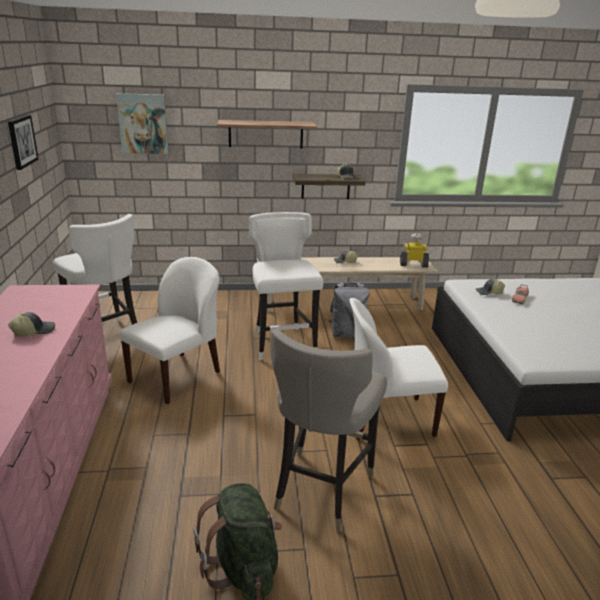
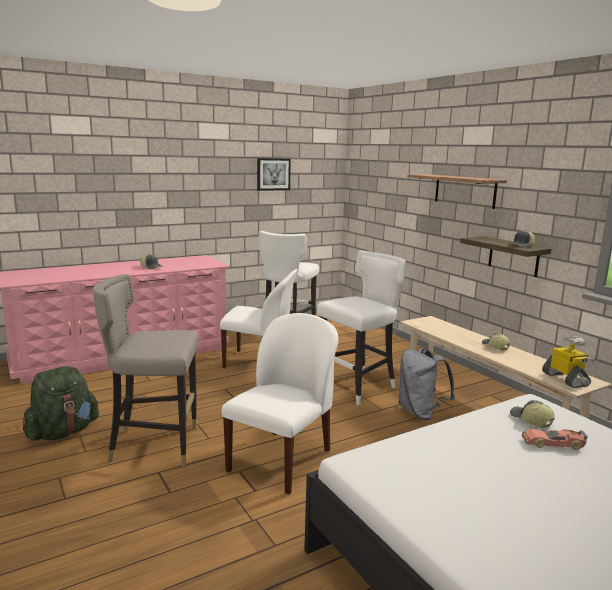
camera: 65 degrees right, 10 degrees down
(143, 124) = (385, 176): picture -> none
(386, 418) = (281, 459): white chair -> white chair turned 60 degrees clockwise

